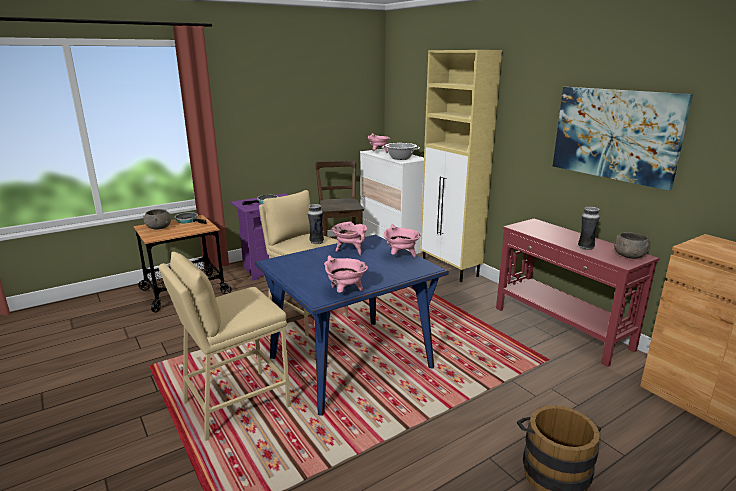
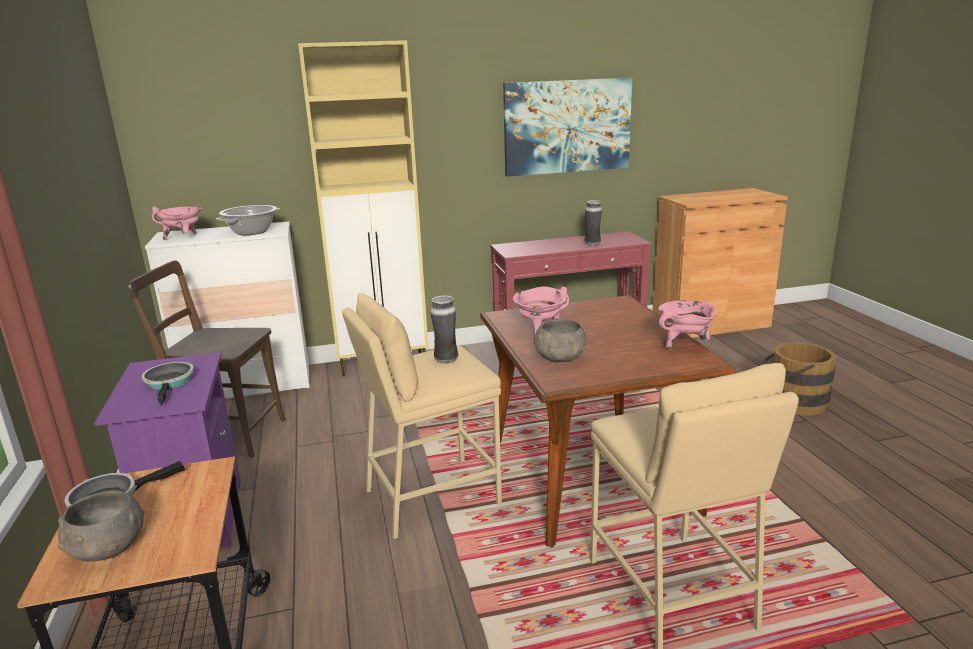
camera: 70 degrees left, 0 degrees up
(351, 362) = (589, 475): blue dining table -> brown dining table
(401, 256) = (578, 308): pink cooking pot -> none
(629, 256) = (620, 237): grey bowl -> grey bowl (559, 358)

